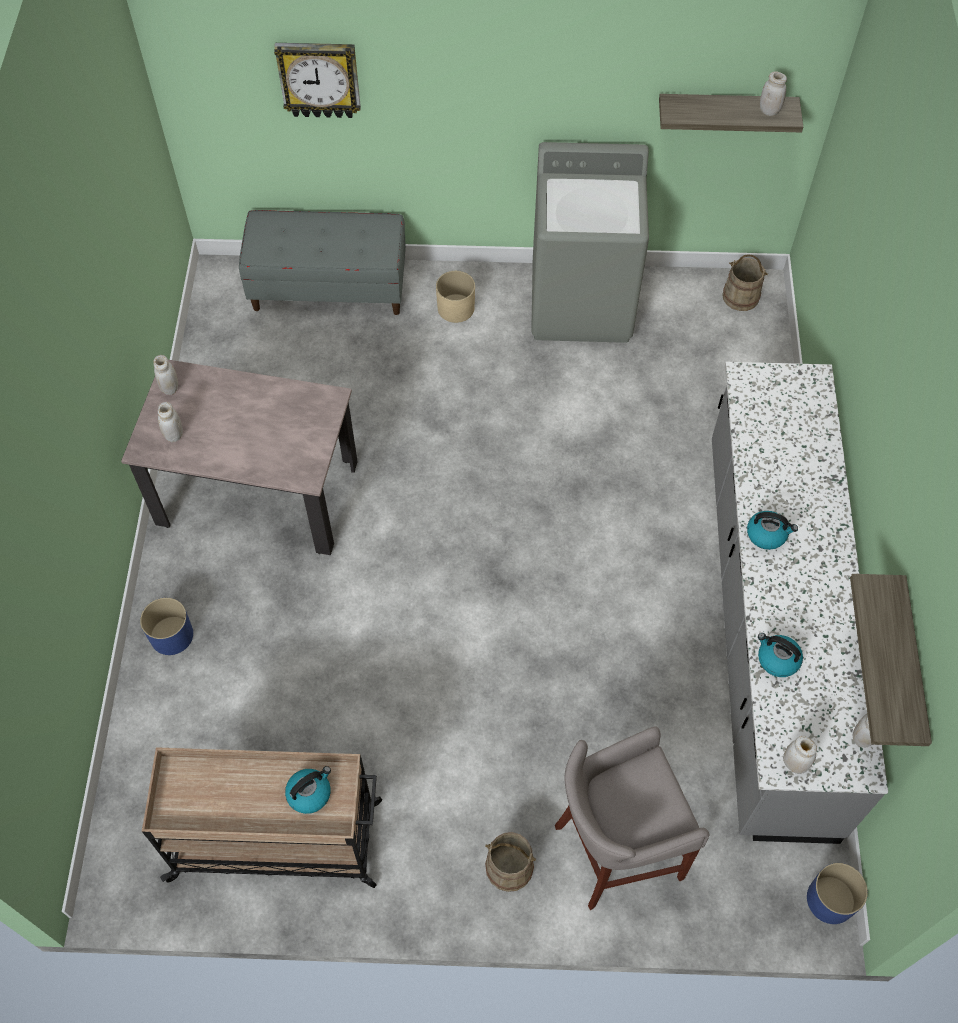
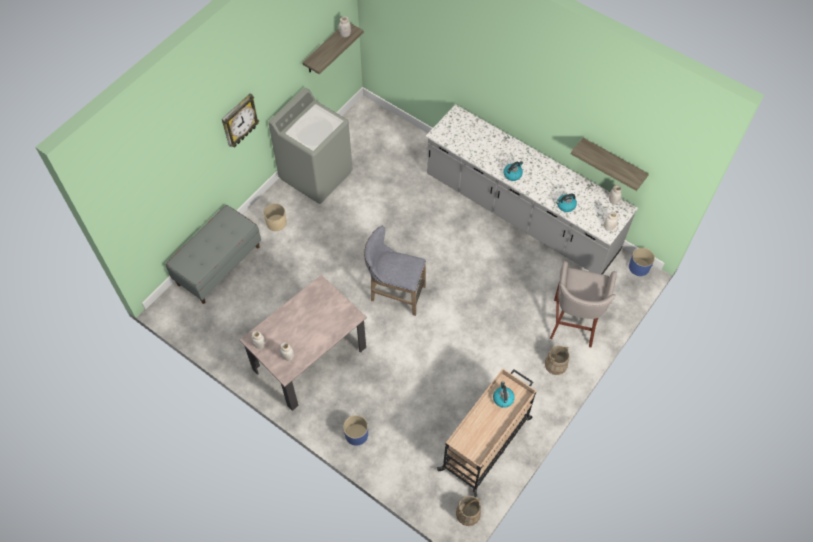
camera: 55 degrees left, 0 degrees up
(319, 79) = (179, 172): wall clock -> wall clock (239, 121)
(456, 535) = (394, 294): none -> grey stool
(741, 296) = (363, 118): beige bucket -> beige bucket (468, 513)

